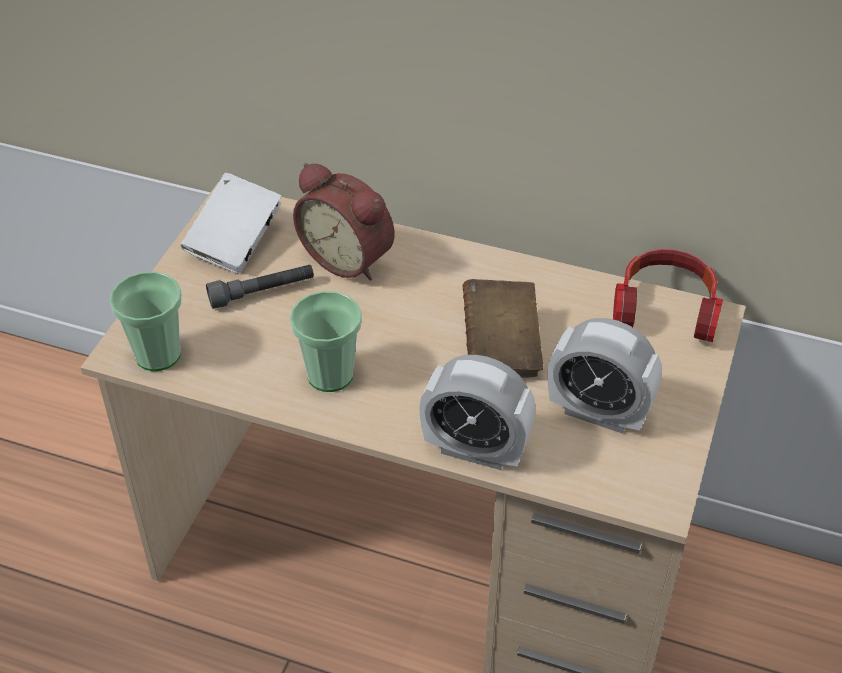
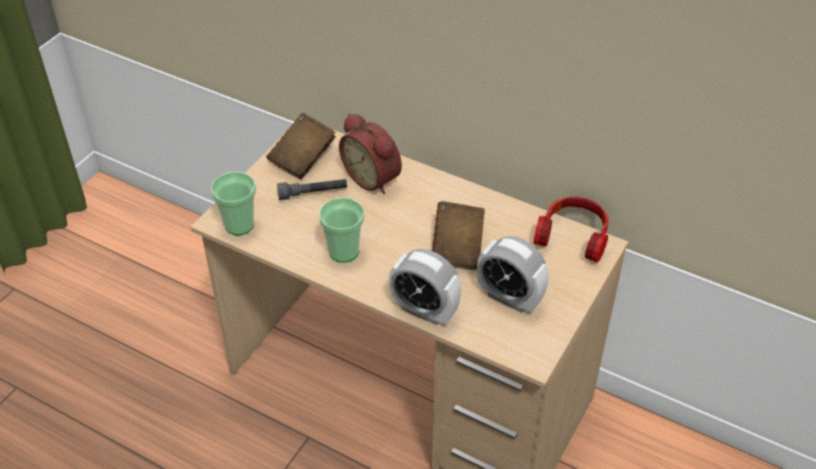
camera: 10 degrees right, 0 degrees up
(235, 242) = (302, 158): white book -> brown book

